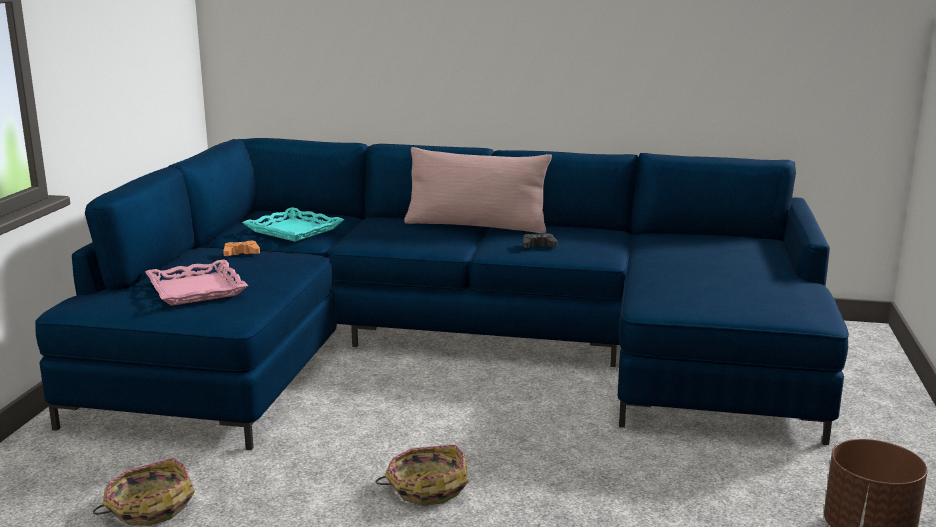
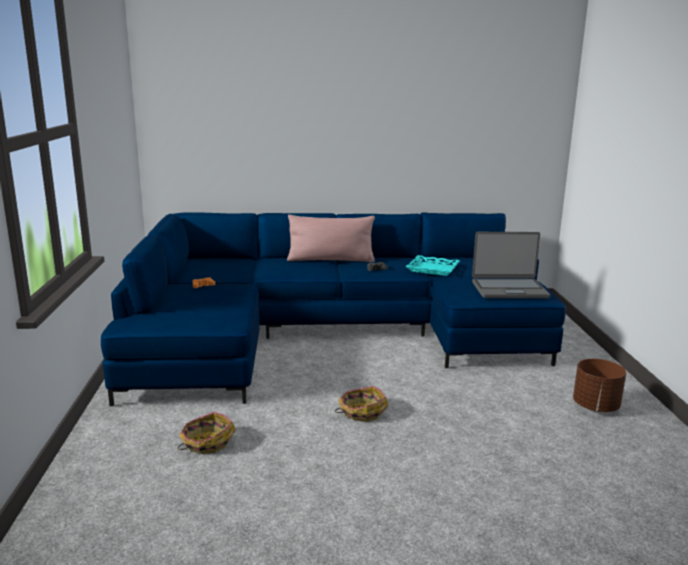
camera: 15 degrees left, 0 degrees up
(197, 289) = (195, 309): pink tray -> none
(293, 230) = (222, 269): turquoise tray -> turquoise tray (432, 269)
(750, 296) = (509, 289): none -> laptop

